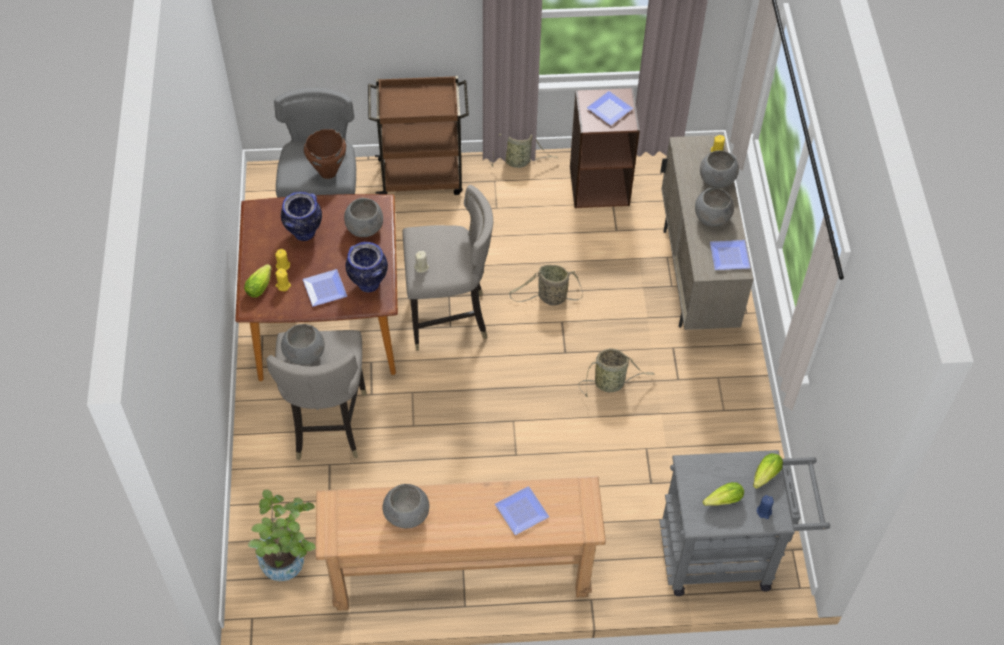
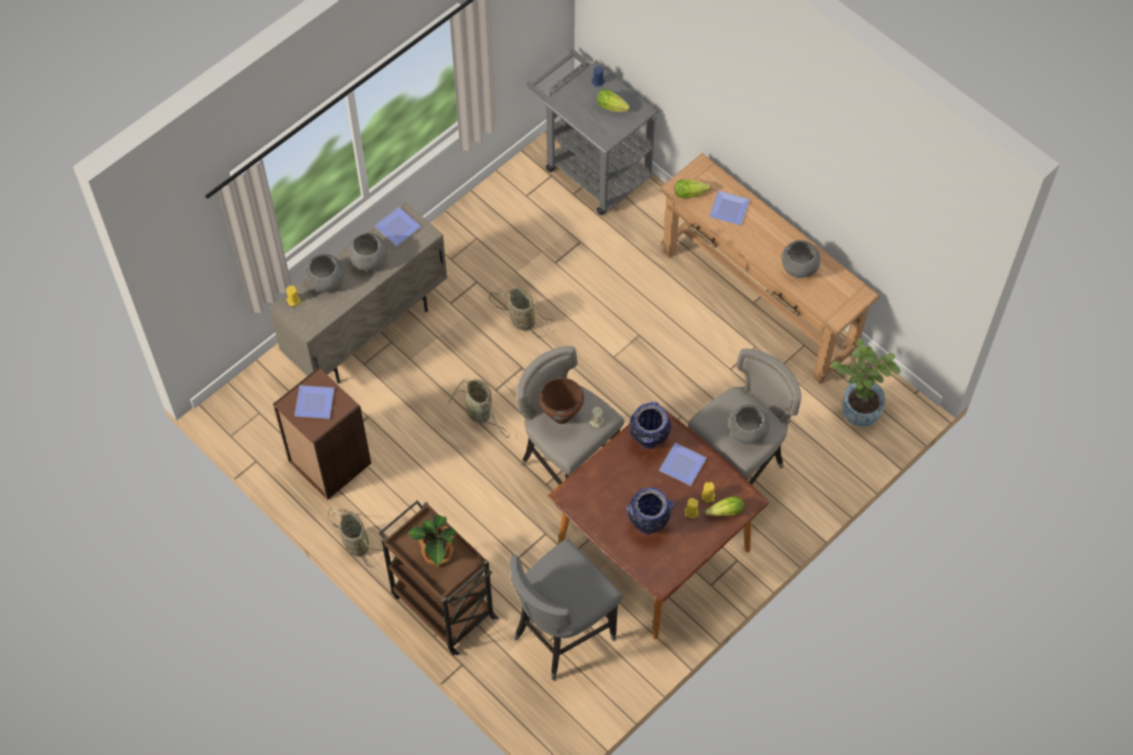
camera: 130 degrees left, 5 degrees up
(327, 172) = (571, 565): brown cooking pot -> brown cooking pot (562, 416)
(364, 228) = (601, 486): grey bowl -> none
(416, 102) = (436, 554): none -> potted plant
(764, 476) = (572, 96): lettuce -> lettuce (692, 193)

